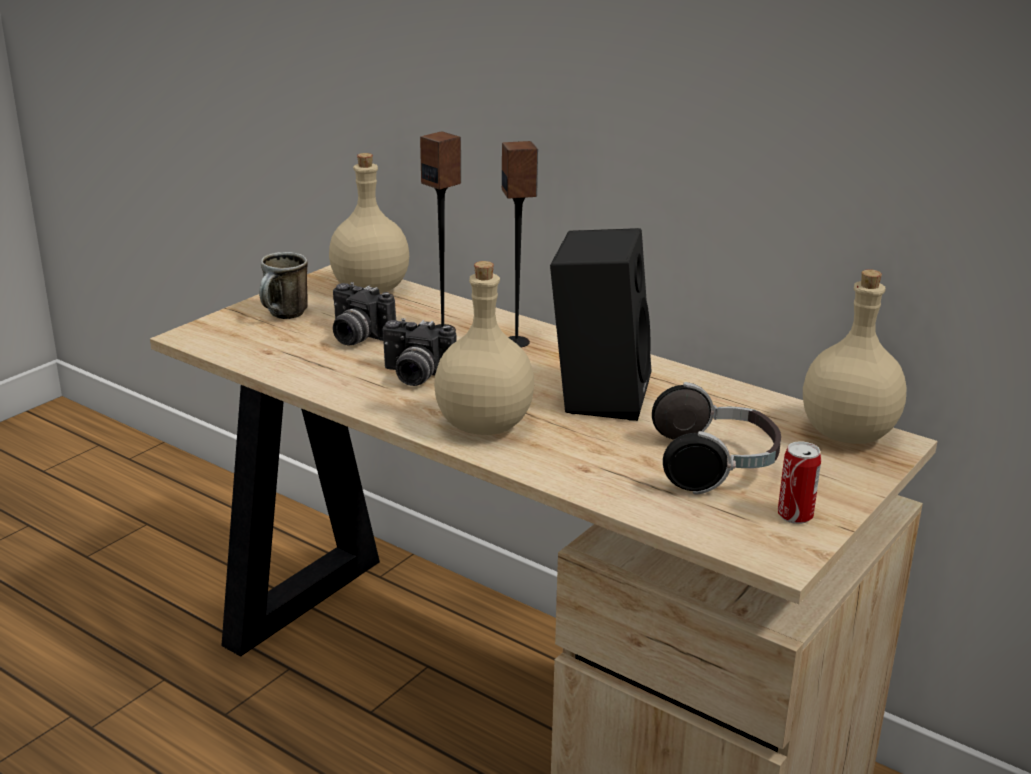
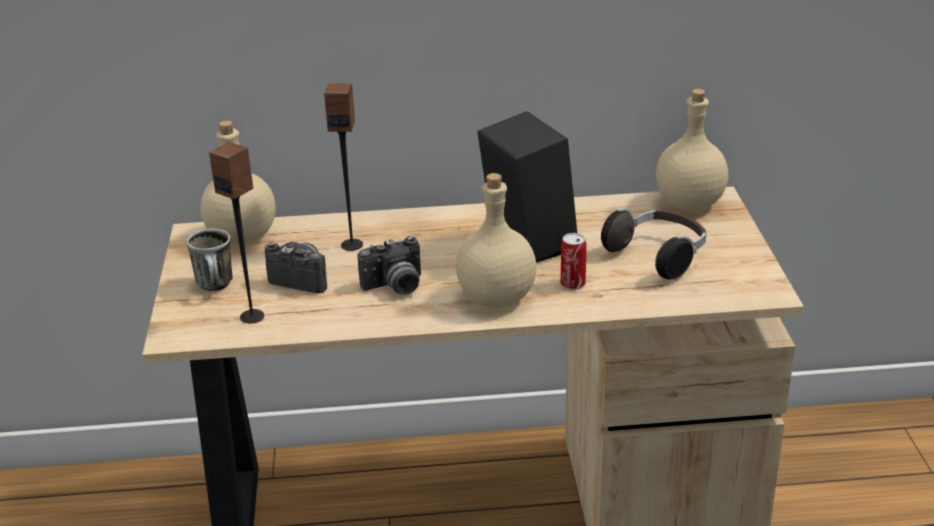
camera: 40 degrees left, 5 degrees up
(357, 338) = (303, 278): camera -> camera turned 150 degrees counterclockwise
(517, 342) = (415, 231): speaker -> speaker (252, 316)
(795, 515) = (739, 265): can -> can (573, 283)

